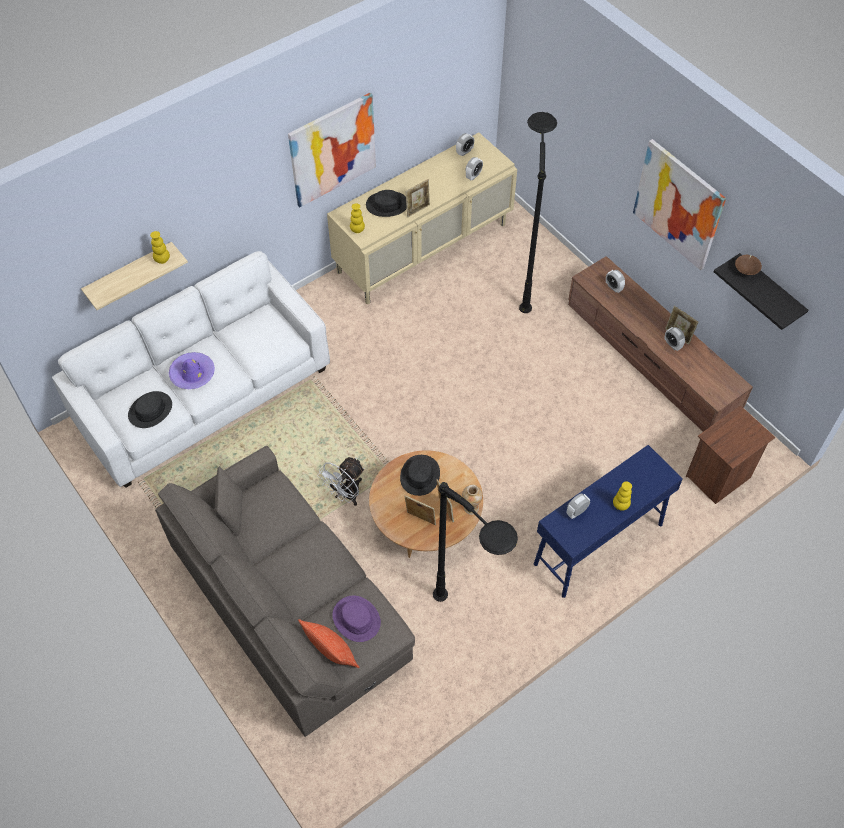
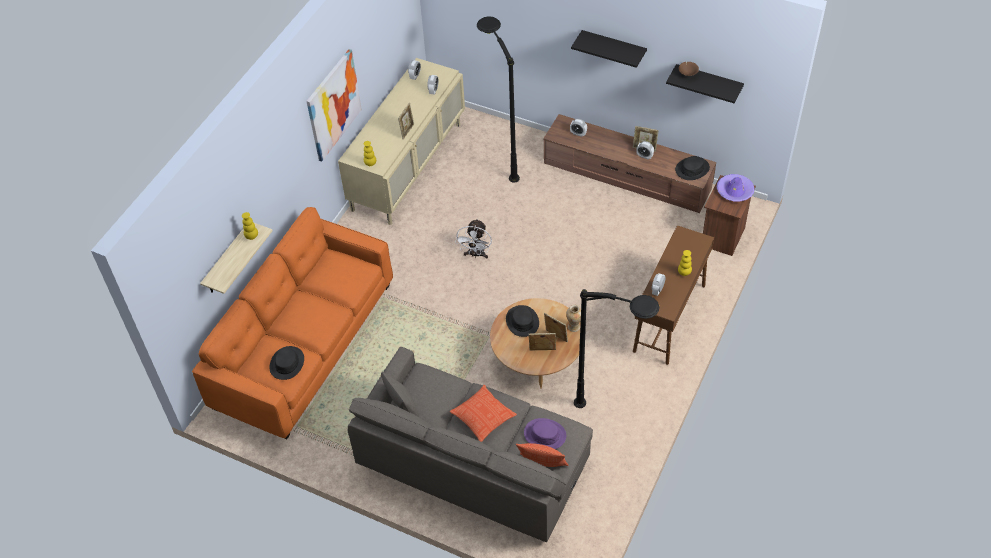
camera: 25 degrees left, 5 degrees down
(192, 374) = (302, 323): purple hat -> purple hat (734, 191)
(204, 395) = (304, 345): white sofa -> orange sofa
(304, 566) = (483, 417): none -> orange pillow
(346, 495) = (465, 367): white fan -> white fan (476, 254)
(387, 204) = (381, 136): black hat -> black hat (692, 169)
(597, 544) = (668, 318): blue console table -> brown console table
(678, 204) = (613, 48): picture -> black shelf

